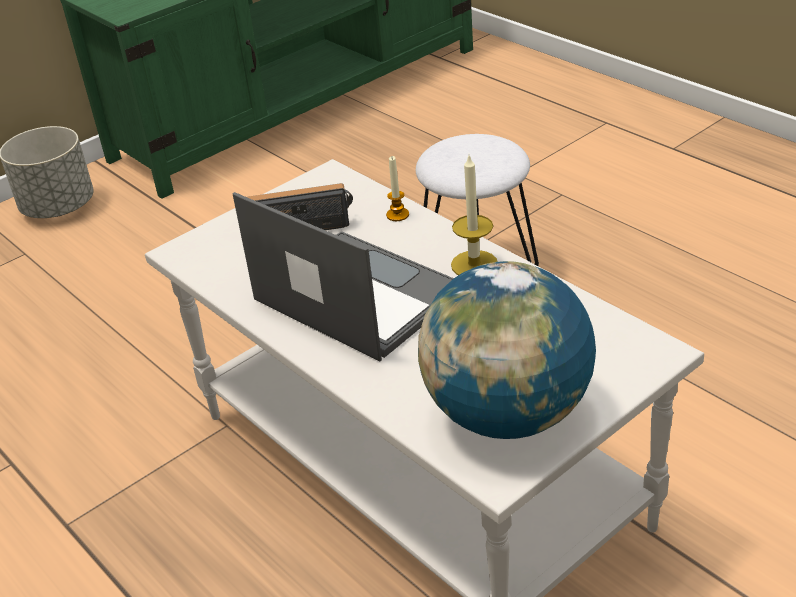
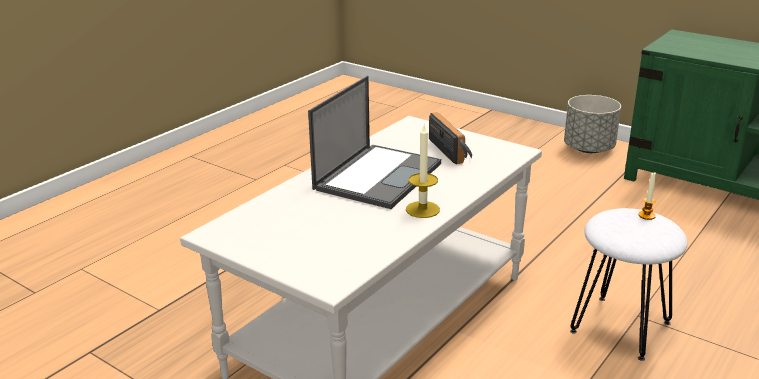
camera: 75 degrees right, 10 degrees down
(397, 215) = (475, 178): candle -> candle (646, 215)
(508, 414) = (263, 233): globe -> none

